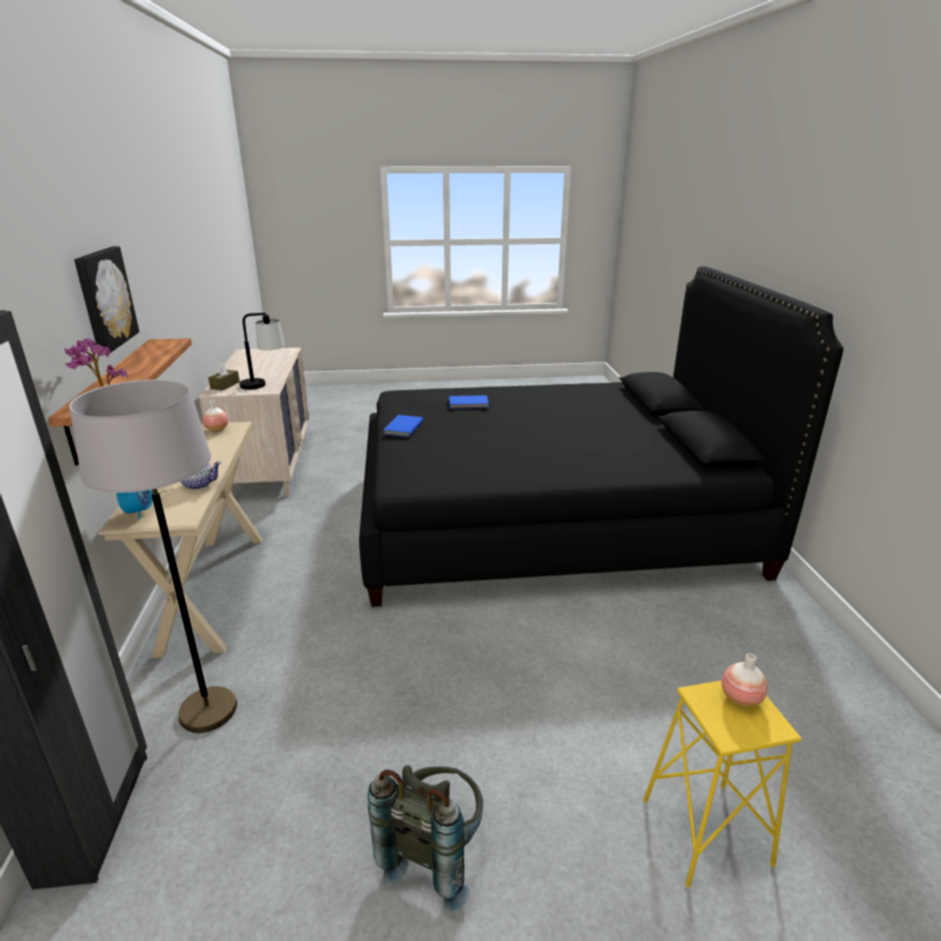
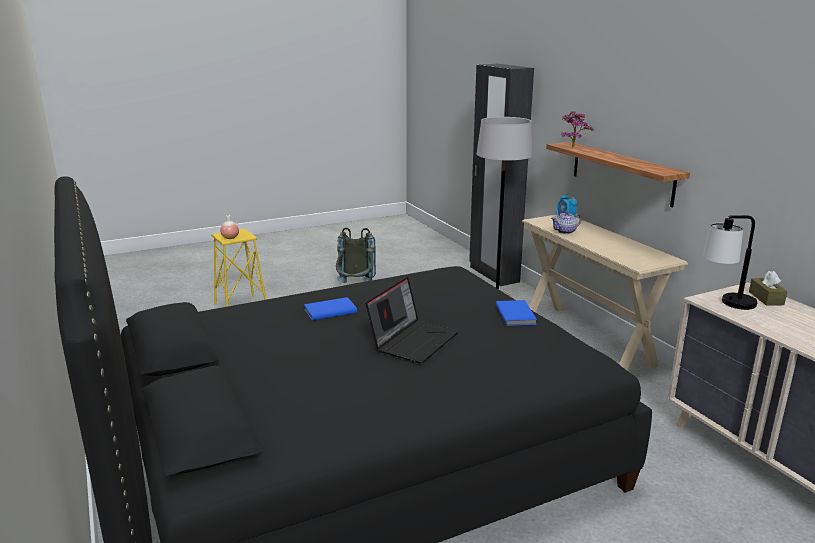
camera: 160 degrees right, 5 degrees down
(104, 299) = (646, 114): picture -> none
(217, 429) = (646, 261): vase -> none
(469, 404) = (479, 356): blue book -> blue book (329, 310)
(505, 420) = (413, 340): none -> laptop

